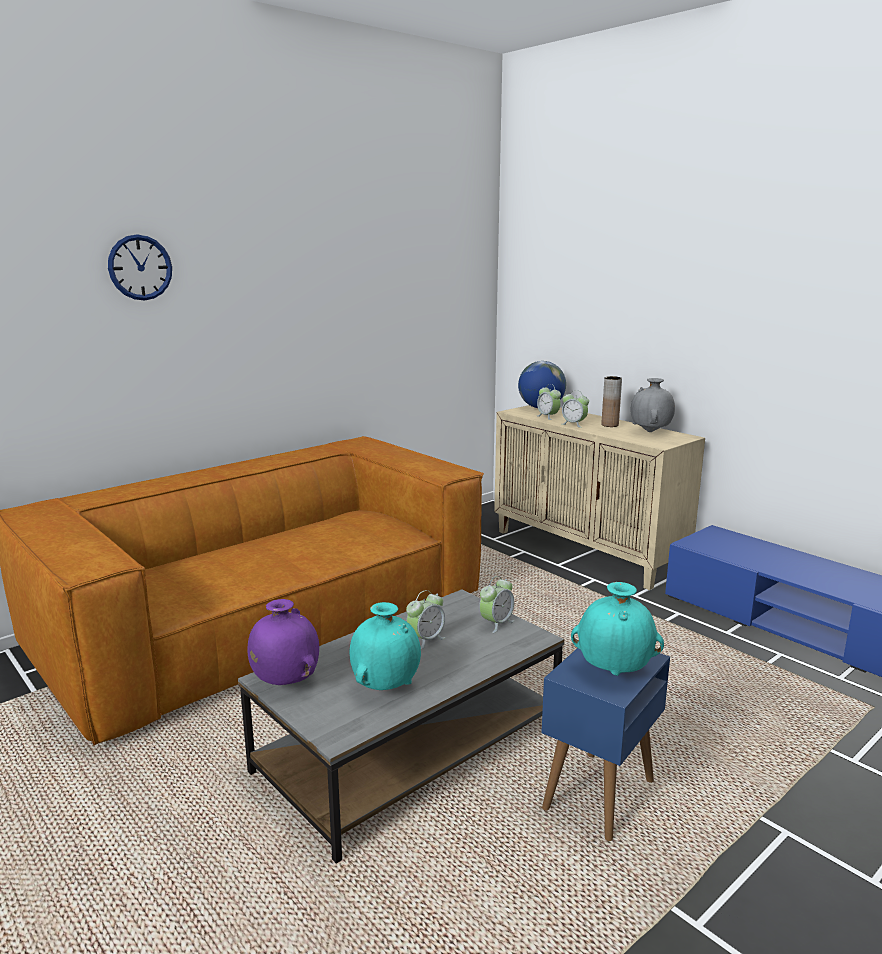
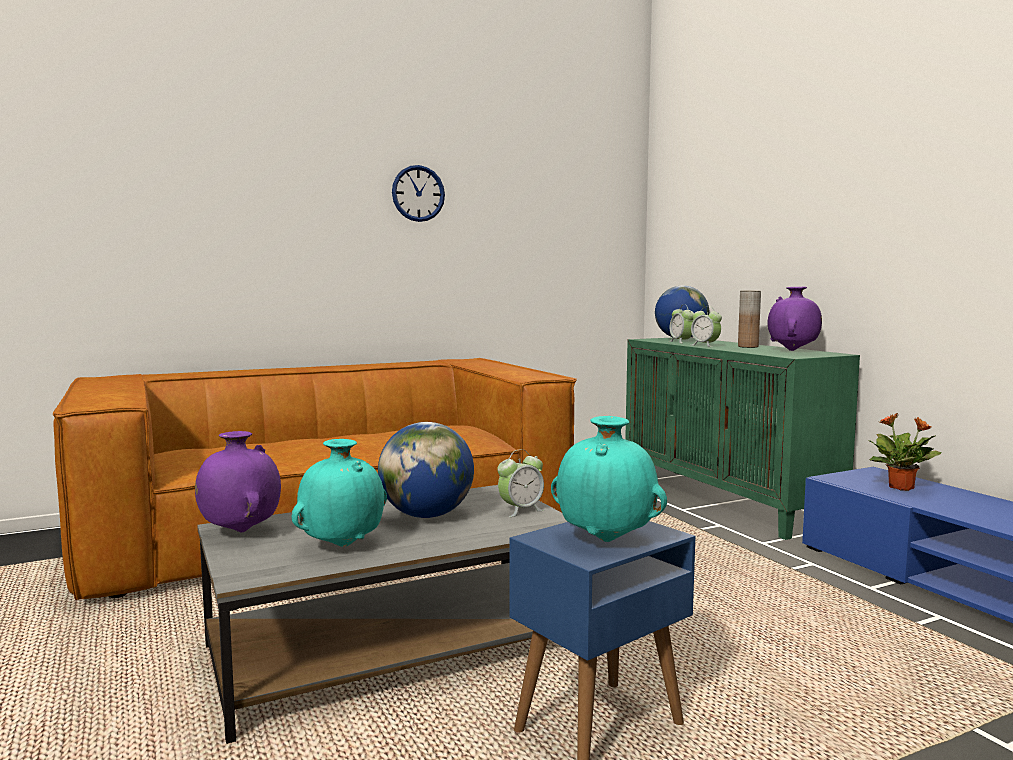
camera: 15 degrees right, 10 degrees down
(140, 267) = (247, 161): wall clock -> wall clock (418, 193)
(426, 640) = (426, 515): alarm clock -> globe
(587, 551) = (726, 501): beige cabinet -> green cabinet
(650, 432) = (793, 350): grey vase -> purple vase
(742, 550) = (902, 488): none -> potted plant

